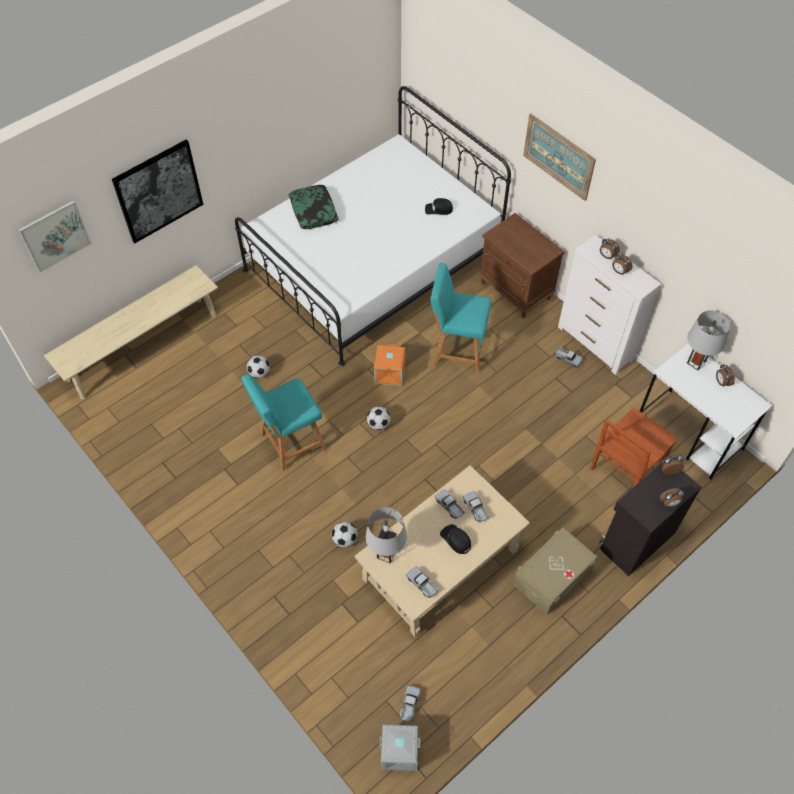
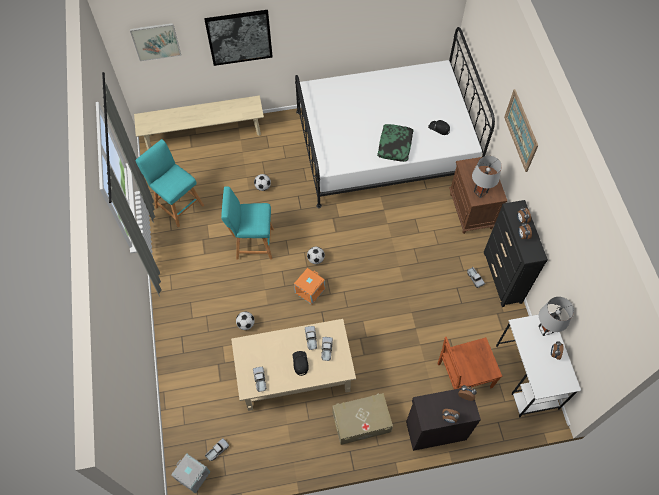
camera: 30 degrees right, 5 degrees up
(314, 211) = (353, 92): pillow -> pillow (395, 146)
(386, 554) = (251, 348): grey table lamp -> grey table lamp (480, 192)
(390, 373) = (346, 228): orange storage box -> orange storage box (310, 291)
(456, 350) = (400, 234): turquoise stool -> turquoise stool (178, 205)
(595, 344) = (502, 277): white dresser -> black dresser

